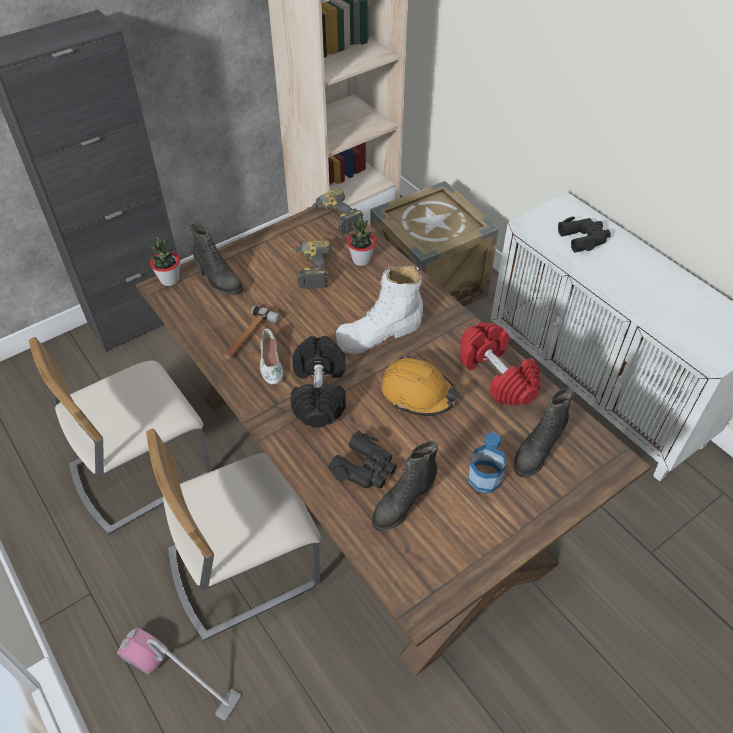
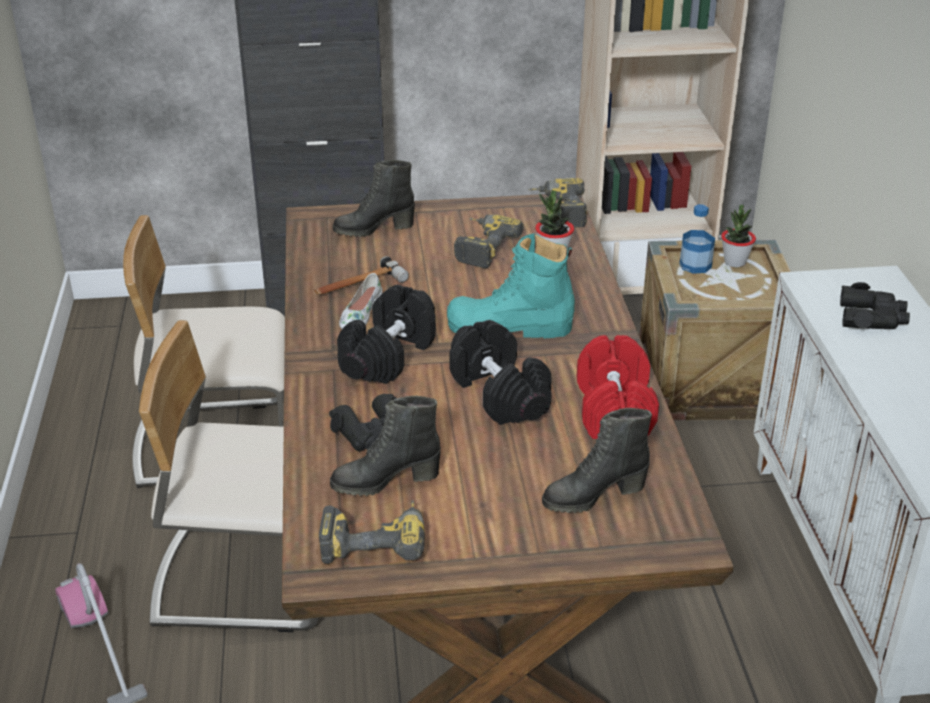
camera: 30 degrees right, 15 degrees down
(169, 280) = (323, 213): potted plant -> potted plant (735, 262)
(218, 281) = (373, 229): black boot -> black boot turned 90 degrees clockwise
(379, 333) = (509, 327): white boot -> turquoise boot
(418, 393) = (500, 394): orange hard hat -> black dumbbell
(435, 558) = (375, 540): none -> power drill
(484, 478) = (503, 495): bottle -> bottle (695, 265)

